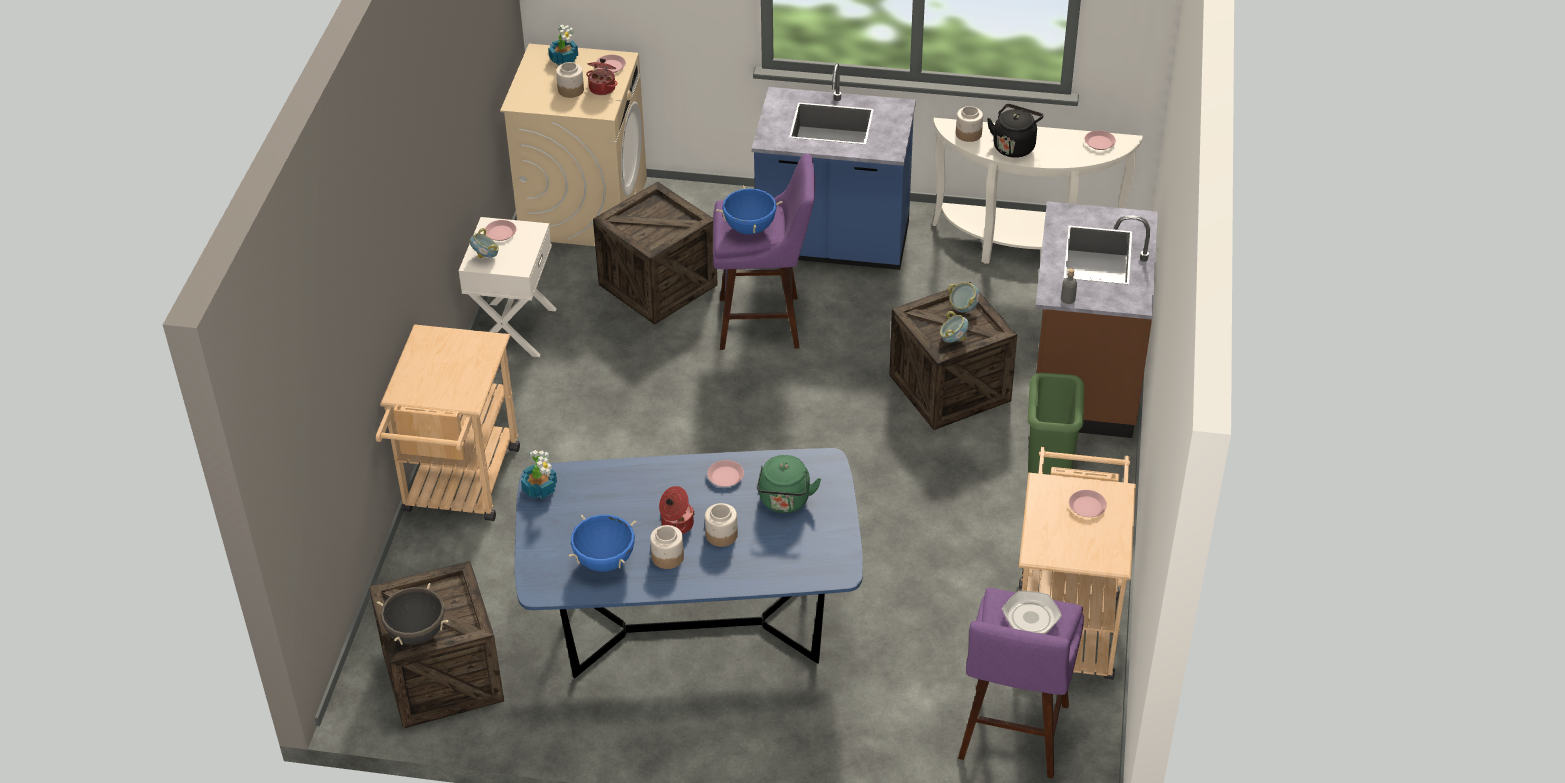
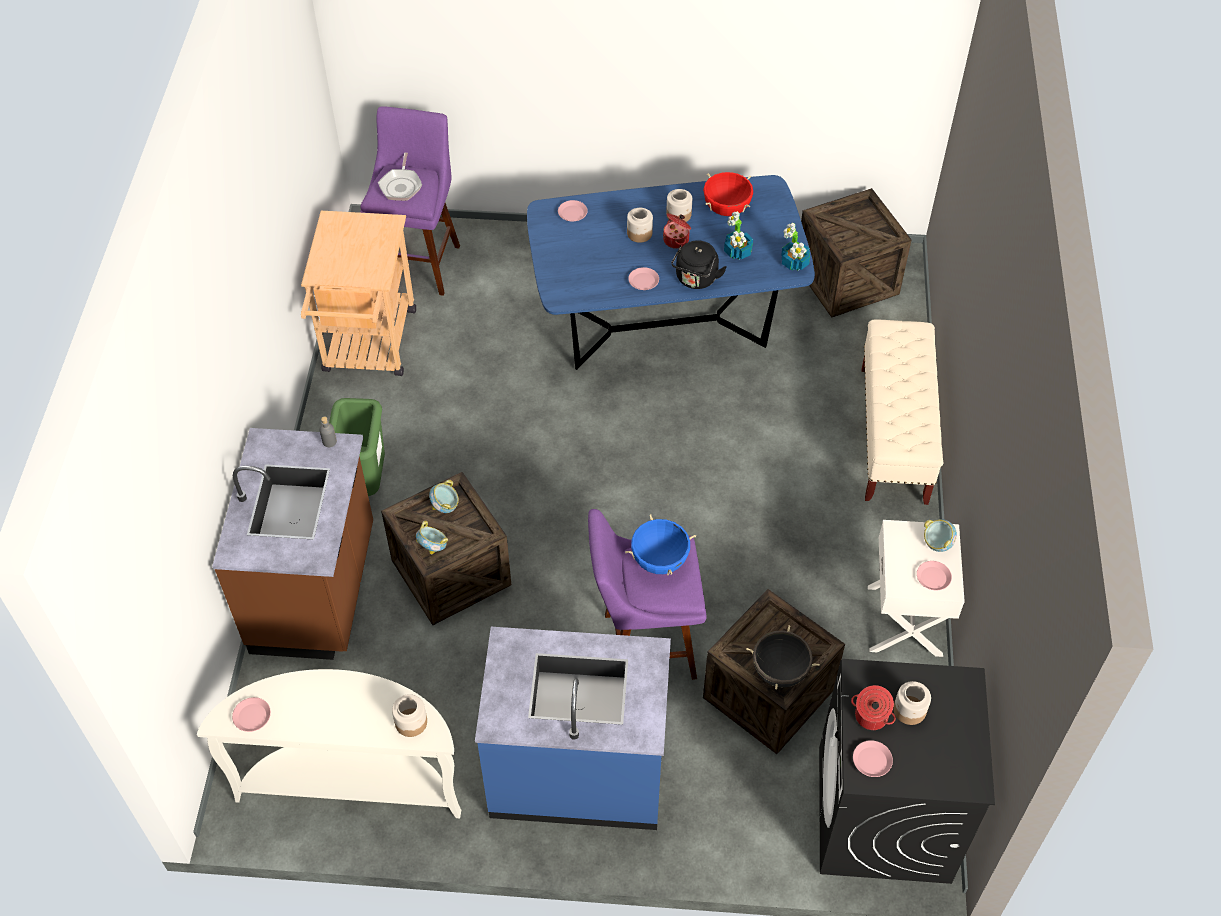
camera: 175 degrees right, 10 degrees up
(417, 633) = (861, 213): black cooking pot -> black cooking pot (779, 672)
(459, 488) = (893, 435): beige cart -> beige bench
(564, 59) = (937, 772): potted plant -> potted plant (737, 252)
(583, 208) = (884, 815): beige washing machine -> black washing machine
(604, 561) = (726, 209): blue cooking pot -> red cooking pot
(784, 502) = (592, 262): green kettle -> none
(1014, 146) = (357, 704): black kettle -> black kettle (696, 279)
(1087, 506) = (344, 261): pink plate -> pink plate (572, 213)

